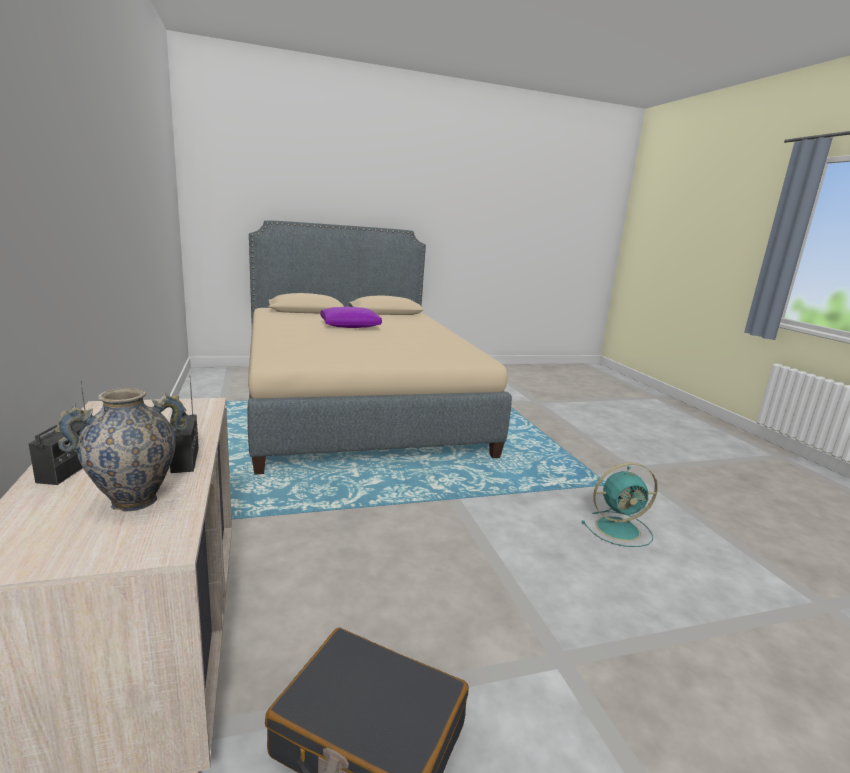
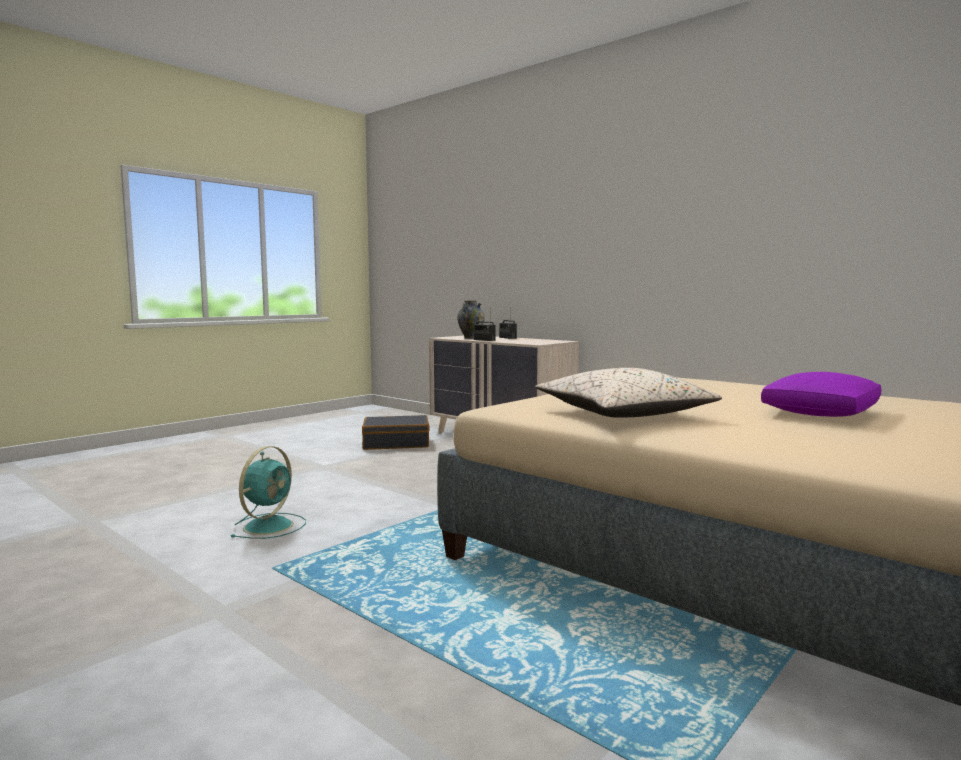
camera: 150 degrees right, 10 degrees down
(434, 343) = (624, 414): none -> beige pillow
(619, 529) = (270, 525): turquoise fan -> turquoise fan turned 150 degrees clockwise

